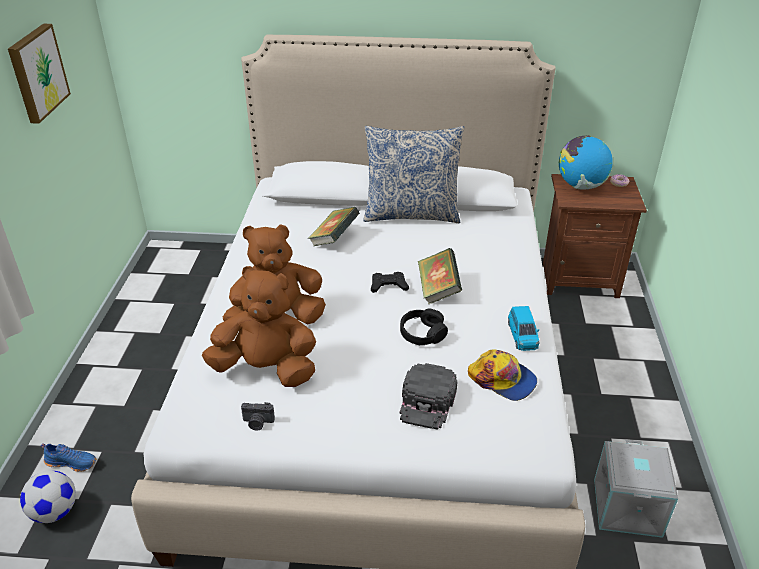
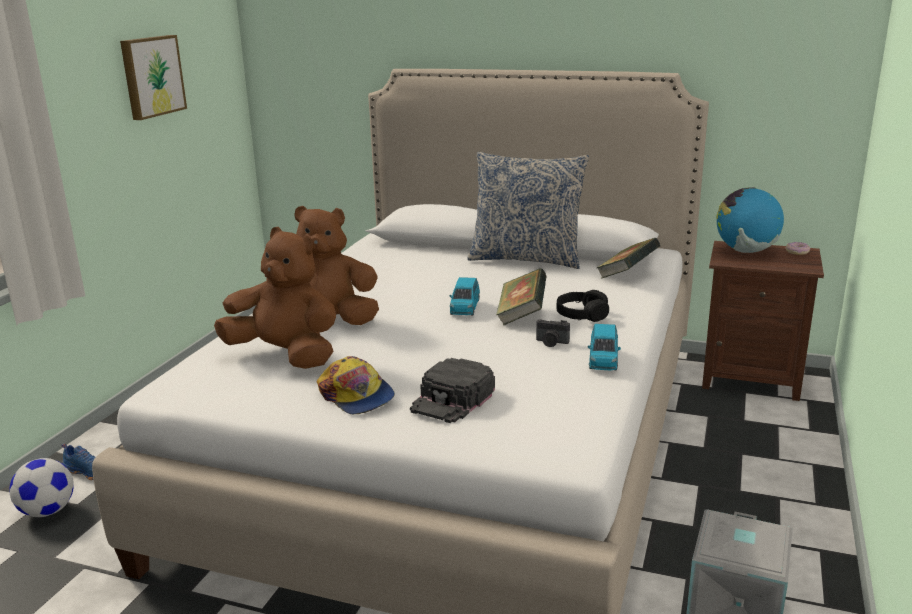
camera: 15 degrees right, 15 degrees down
(258, 423) = (247, 395): camera -> camera (551, 343)
(334, 239) = (427, 271): book -> book (627, 275)
(388, 286) = (465, 307): black game controller -> blue toy car
(422, 333) = (481, 347): black headphones -> black headphones (582, 314)
(503, 379) = (557, 392): cap -> cap (356, 396)

